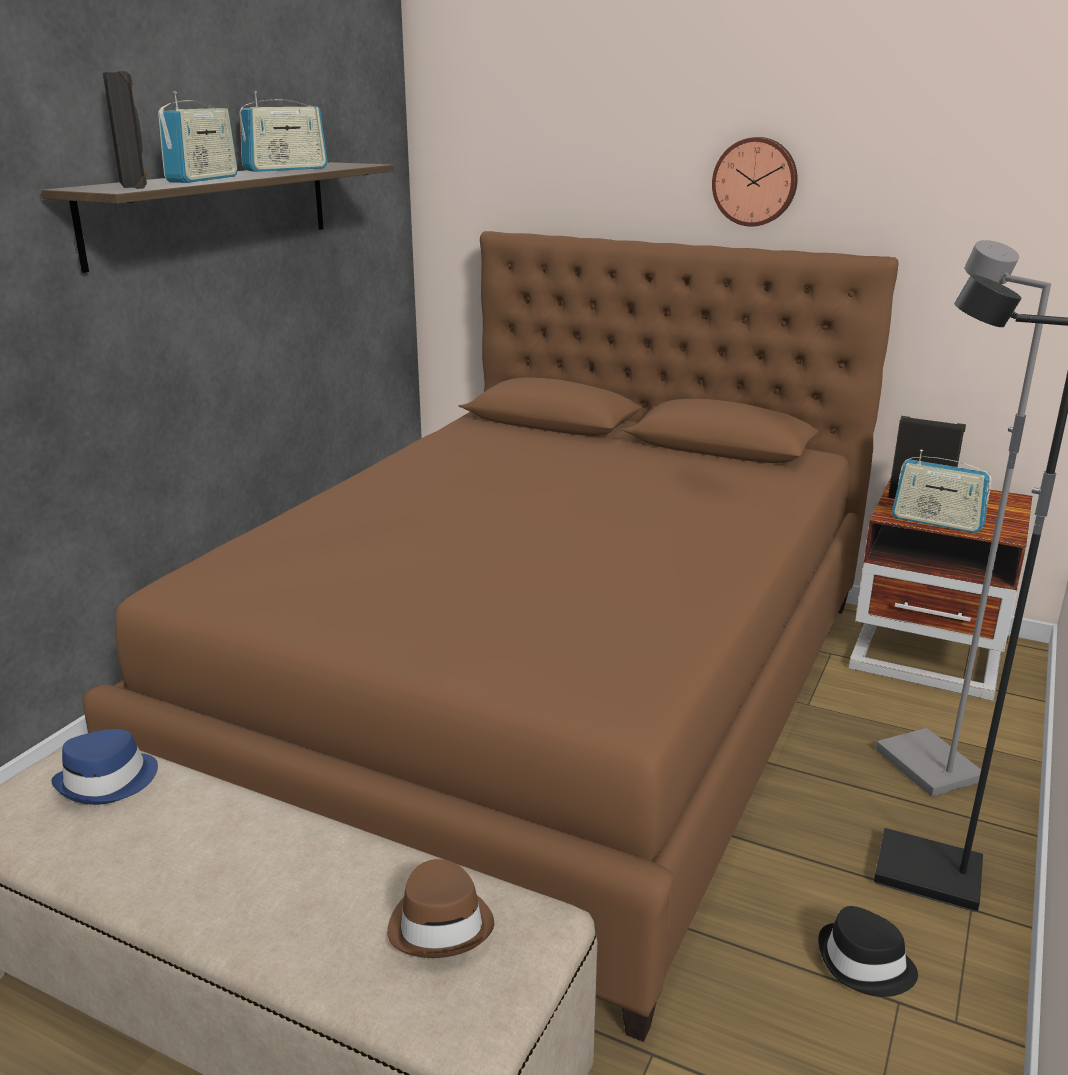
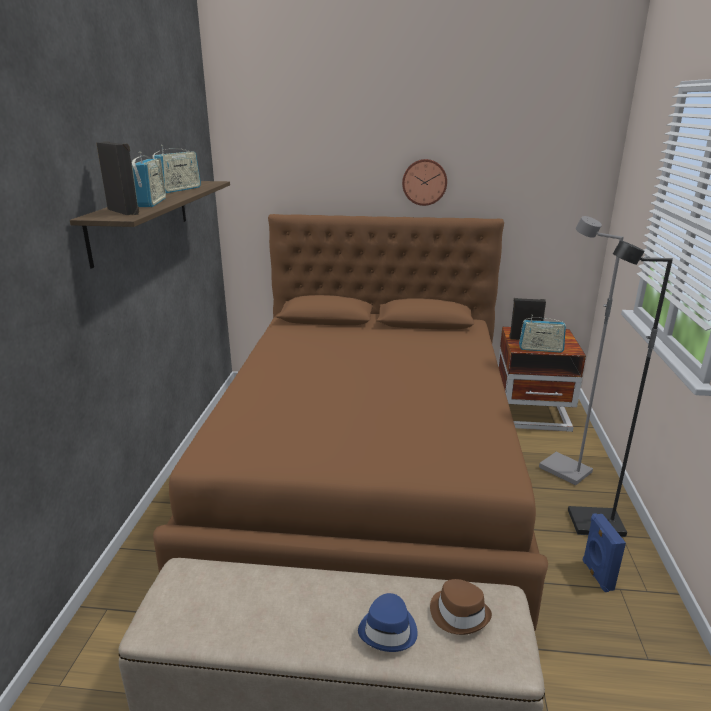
camera: 20 degrees left, 0 degrees up
(108, 781) = (213, 584): blue hat -> blue hat (389, 630)
(865, 964) = (596, 575): black hat -> blue speaker

